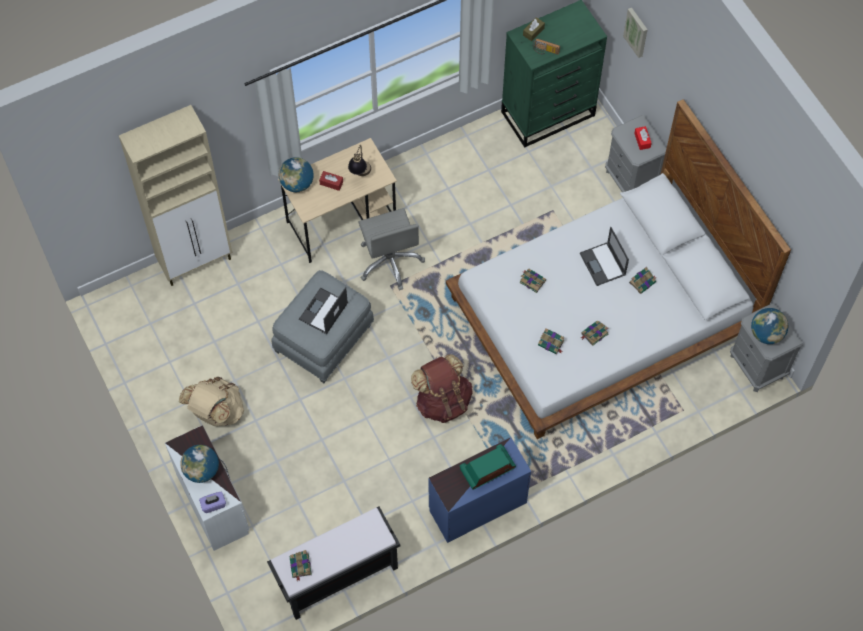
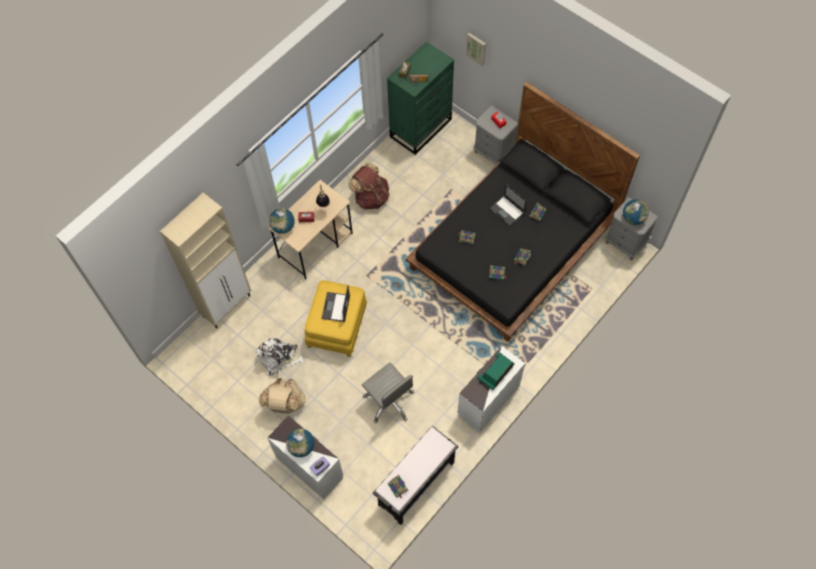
camera: 20 degrees left, 0 degrees up
(233, 351) = (278, 357): none -> white backpack
(324, 339) = (337, 327): grey ottoman -> yellow ottoman
(390, 261) = (359, 259): grey office chair -> grey office chair (389, 401)
(443, 401) = (435, 339): brown backpack -> brown backpack (371, 197)
(476, 505) = (487, 400): blue dresser -> white dresser
(601, 315) = (512, 246): white bed -> black bed

